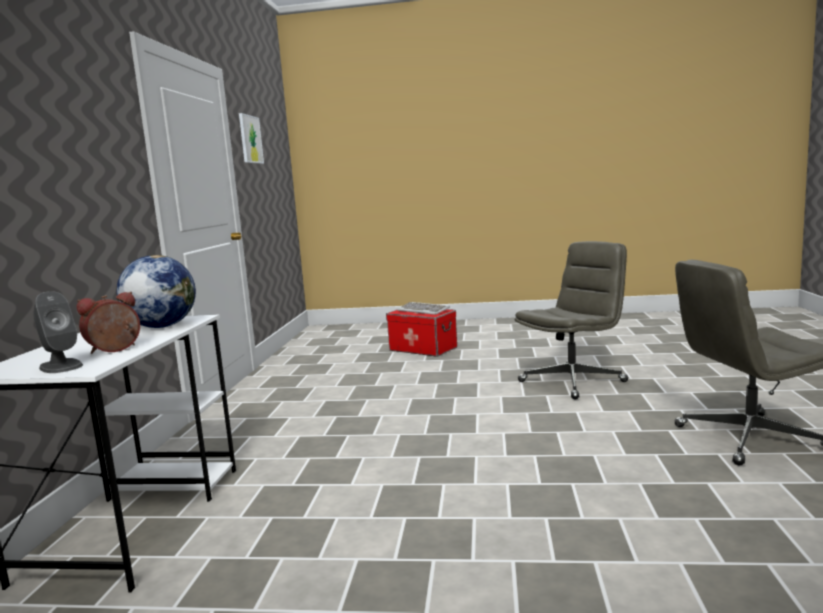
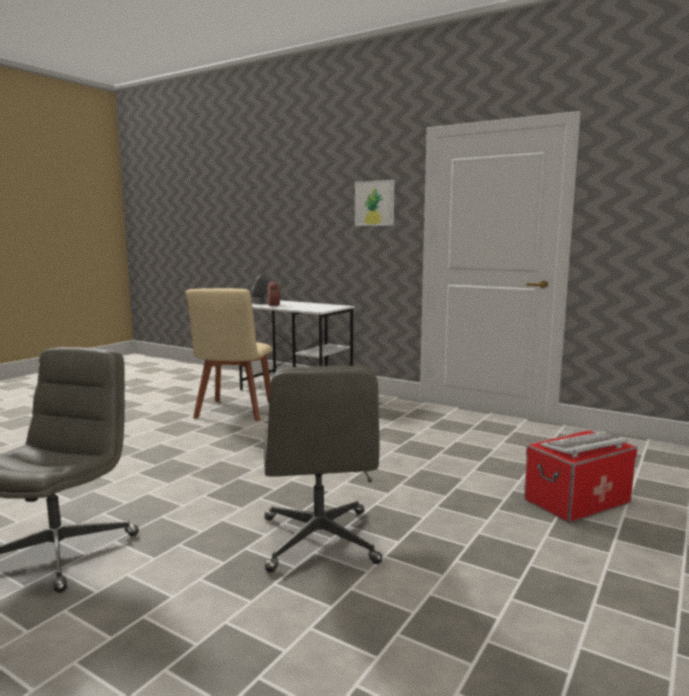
camera: 115 degrees right, 0 degrees up
(161, 327) = (309, 308): globe -> none
(250, 139) = (641, 178): picture -> picture (374, 203)
(312, 526) = (234, 412): none -> beige chair

